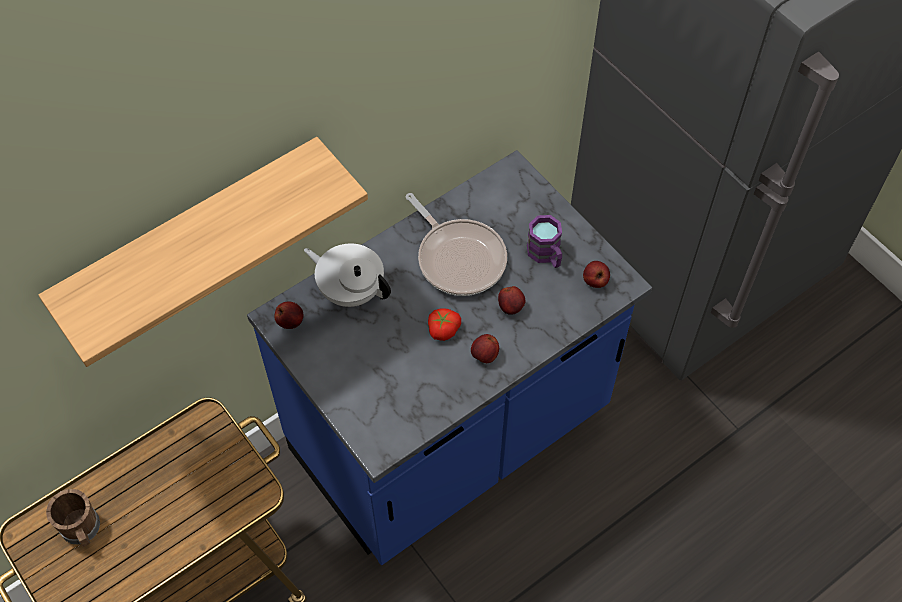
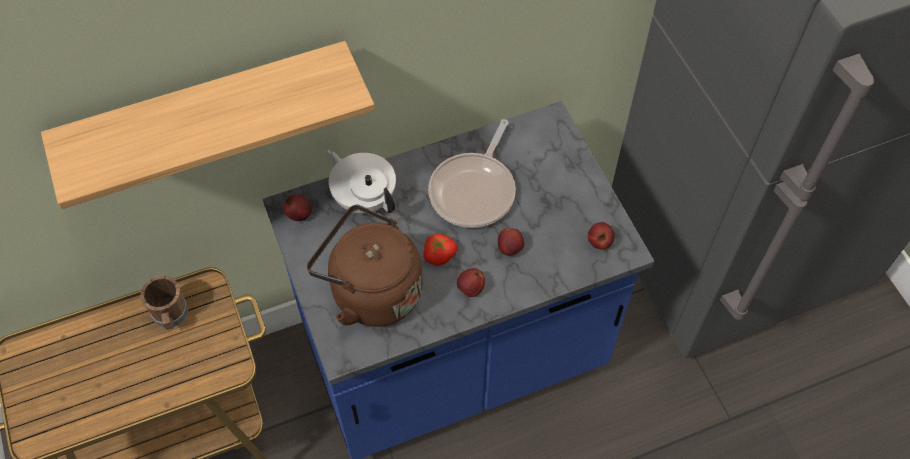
camera: 15 degrees right, 0 degrees up
(82, 530) = (67, 361): brown mug -> brown mug (171, 316)
(387, 380) = (371, 291): none -> brown kettle
(458, 258) = (474, 190): frying pan -> frying pan turned 45 degrees clockwise
(546, 255) = (559, 206): purple mug -> none

